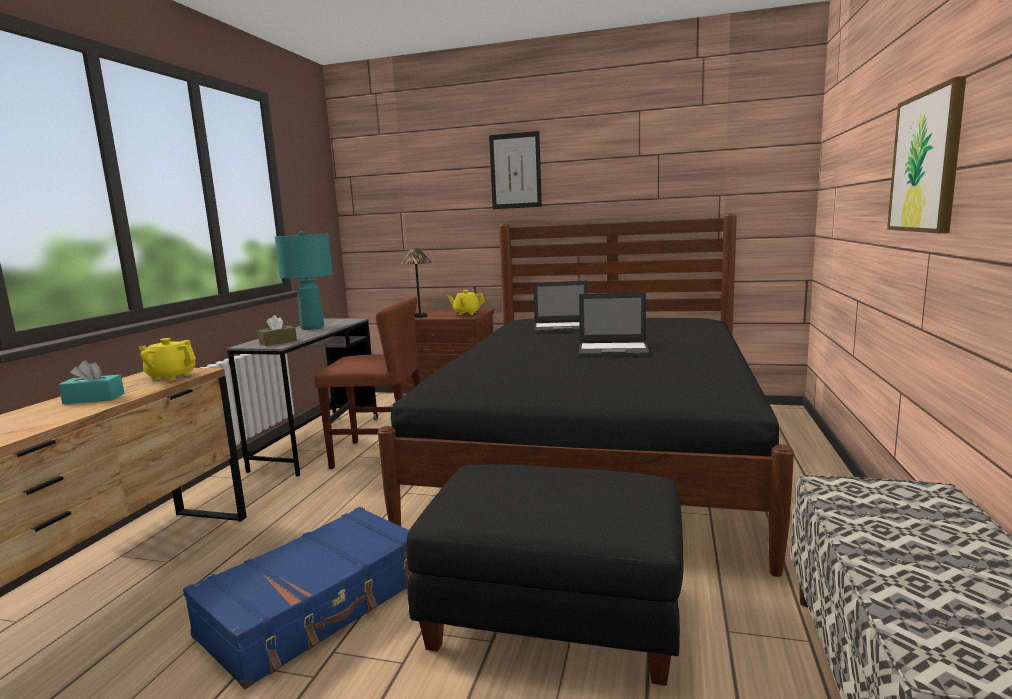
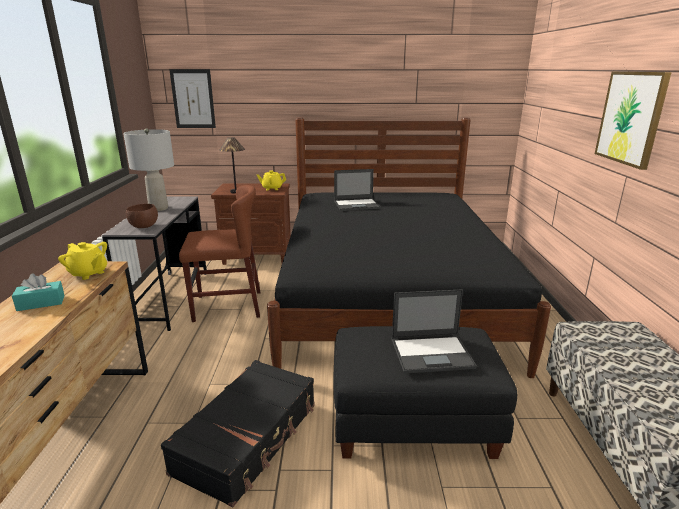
camera: 15 degrees left, 10 degrees up
(171, 377) = (88, 273): yellow teapot -> yellow teapot turned 150 degrees counterclockwise
(278, 342) = (144, 227): brown tissue box -> brown bowl
(312, 328) = (158, 208): turquoise table lamp -> grey table lamp
(317, 607) = (248, 438): blue suitcase -> black suitcase
(515, 171) = (308, 75): picture -> picture (193, 99)
(614, 350) = (411, 229): laptop -> laptop (432, 353)

